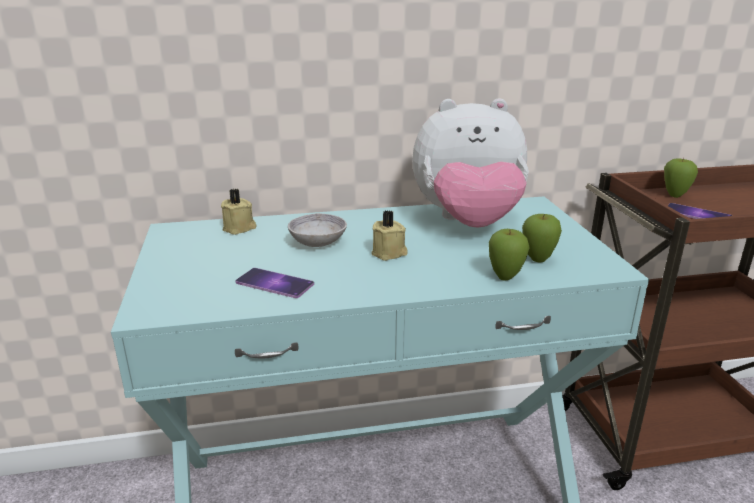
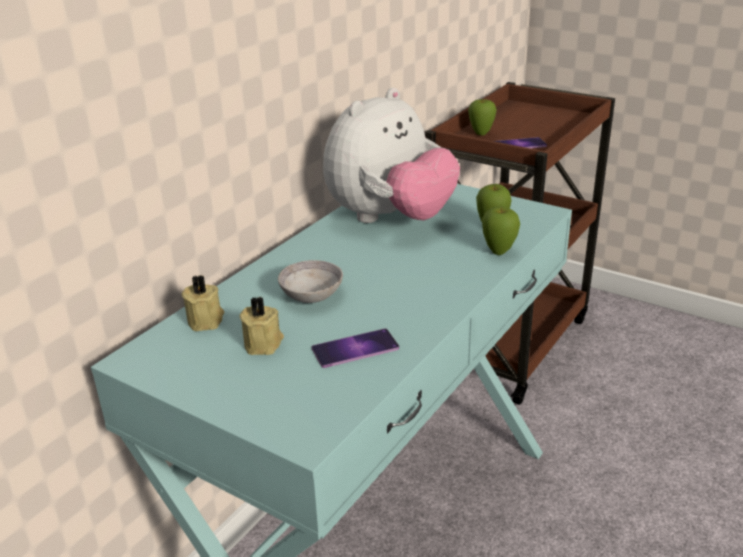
camera: 45 degrees left, 5 degrees up
(389, 253) = (387, 274): beige candle -> beige candle (264, 343)

